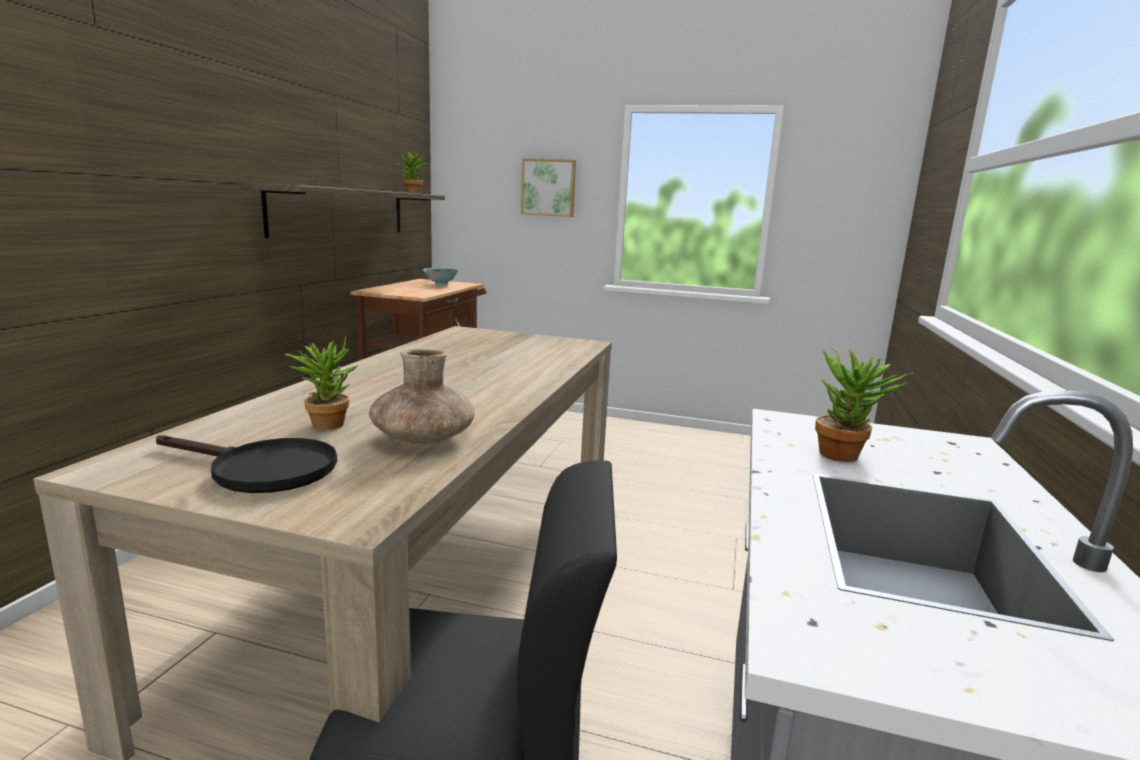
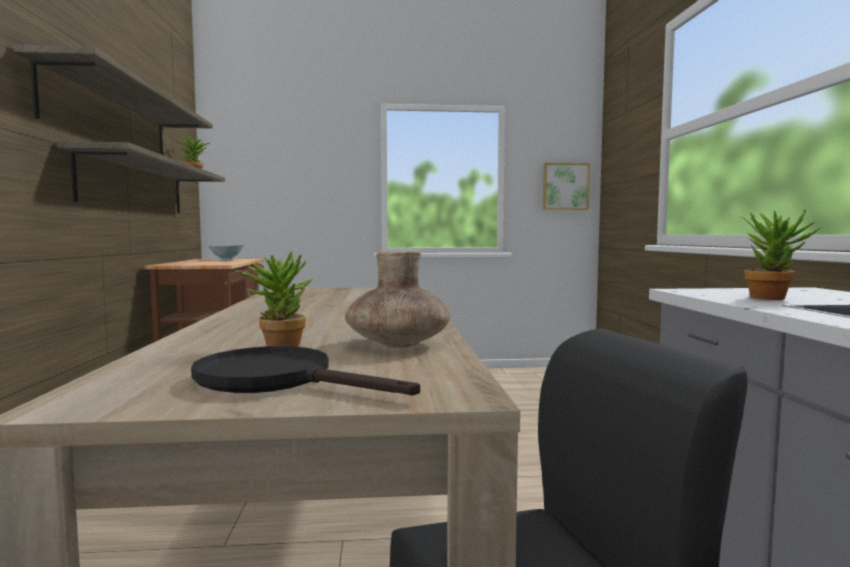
camera: 20 degrees left, 10 degrees down
(261, 470) = (279, 380): black frying pan -> black frying pan turned 150 degrees counterclockwise
(310, 148) = (111, 119): none -> shelf
(548, 187) = (317, 172): picture -> picture (565, 186)

